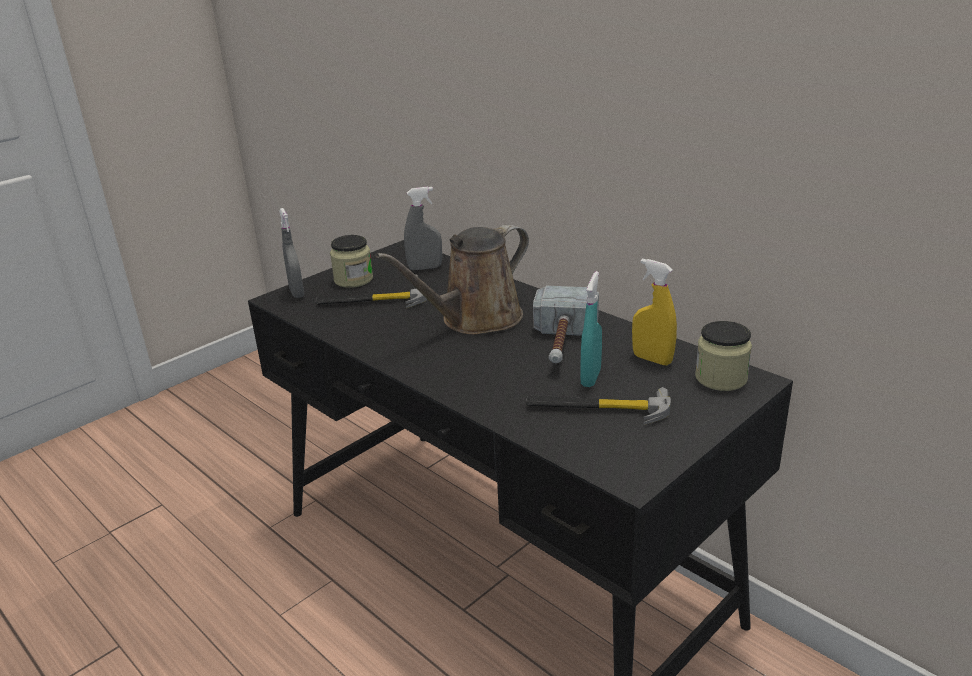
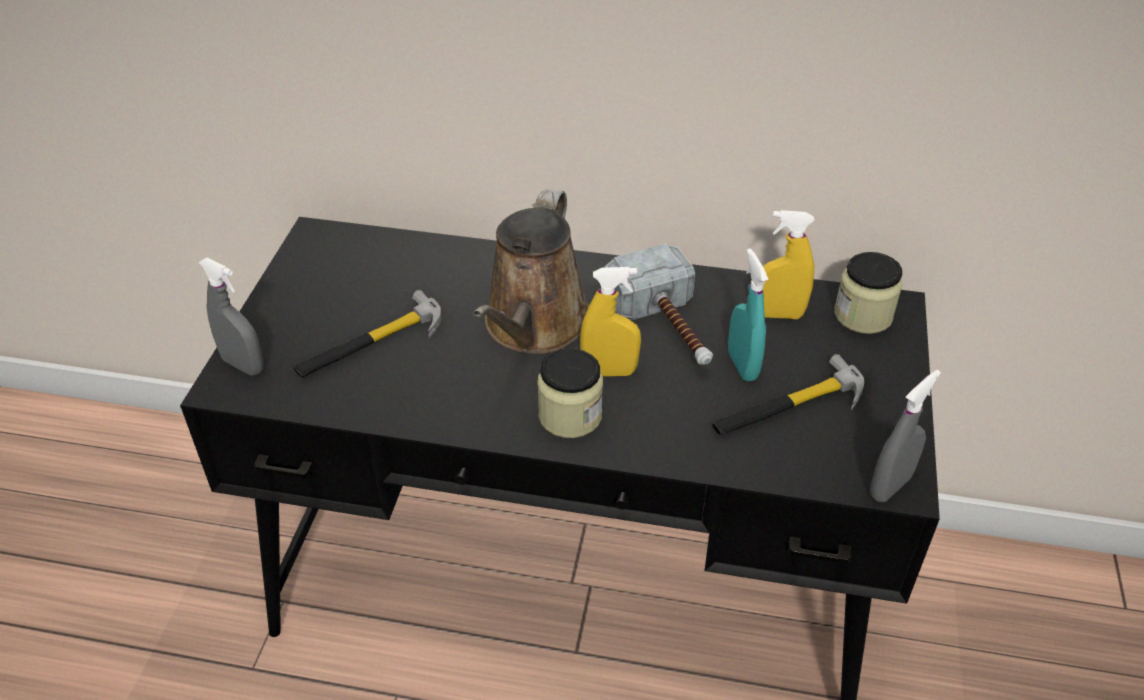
camera: 35 degrees left, 15 degrees up
(353, 279) = (303, 313): jar -> jar (570, 415)
(425, 268) = (382, 260): grey spray bottle -> grey spray bottle (890, 486)
(495, 354) = (609, 372): none -> yellow spray bottle

